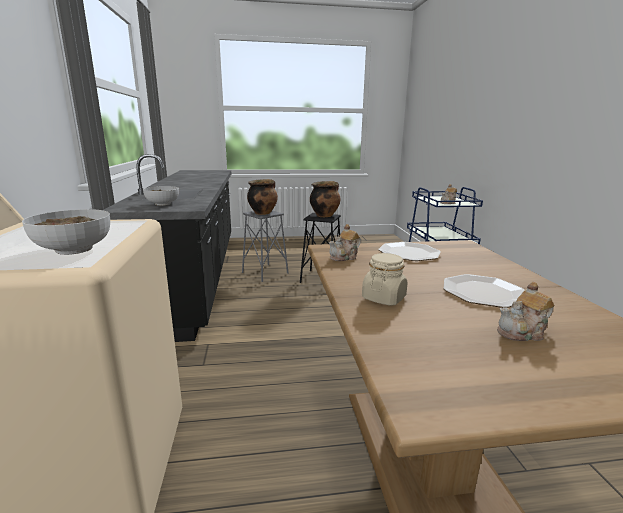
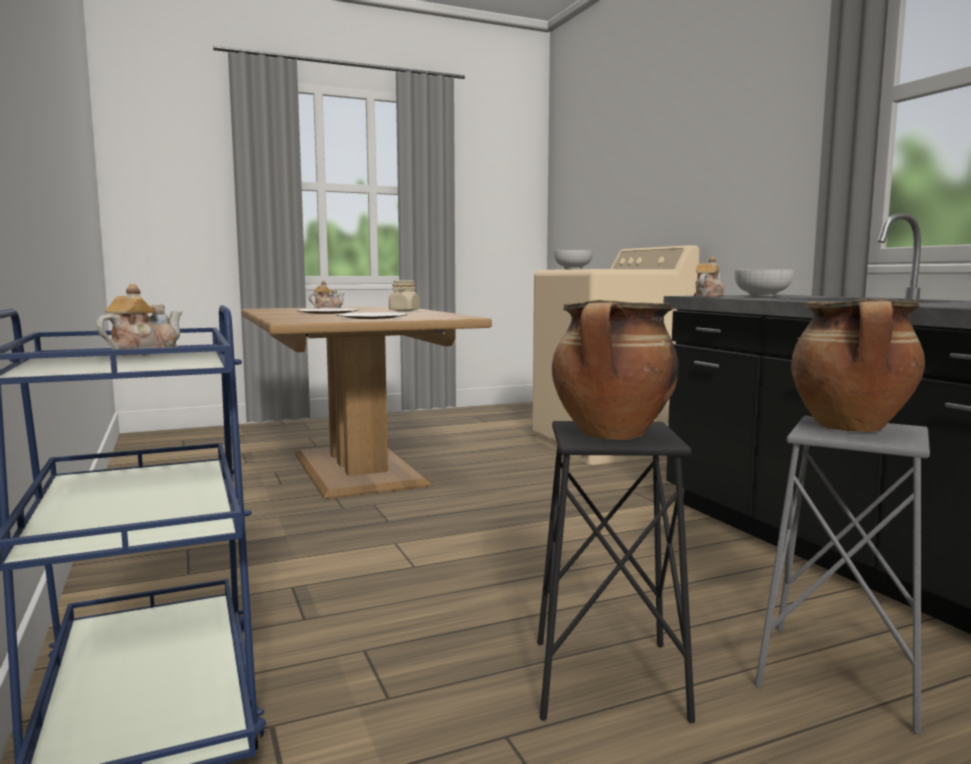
camera: 165 degrees right, 10 degrees down
(344, 257) = (441, 315): teapot -> teapot (708, 296)

